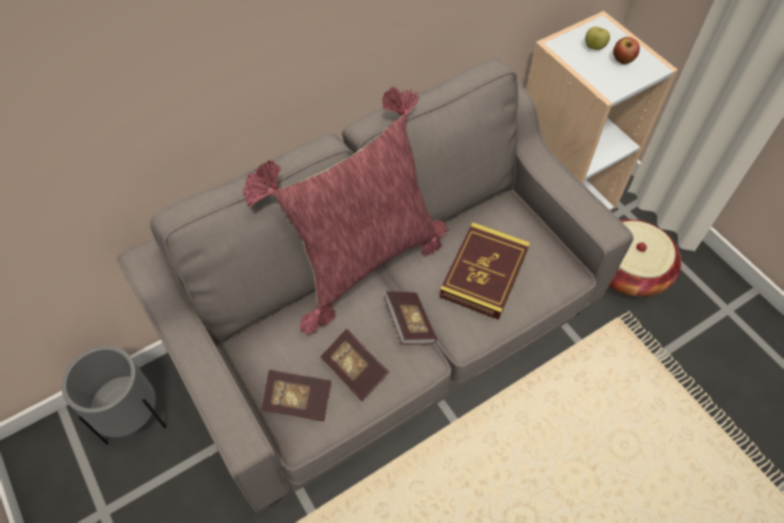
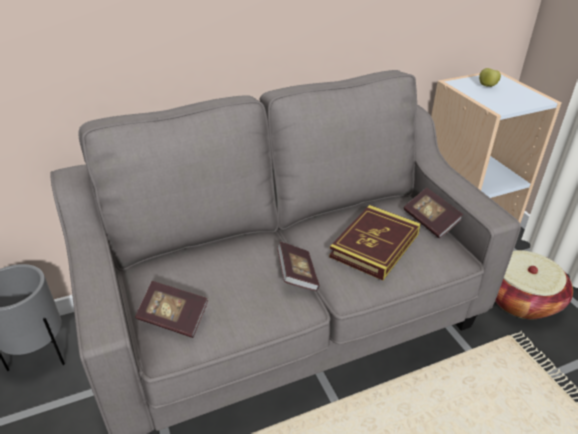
camera: 10 degrees right, 20 degrees down
(355, 370) = (235, 301): book -> book (430, 221)
(361, 267) = (263, 229): red pillow -> none
(622, 61) = (511, 94): apple -> none

